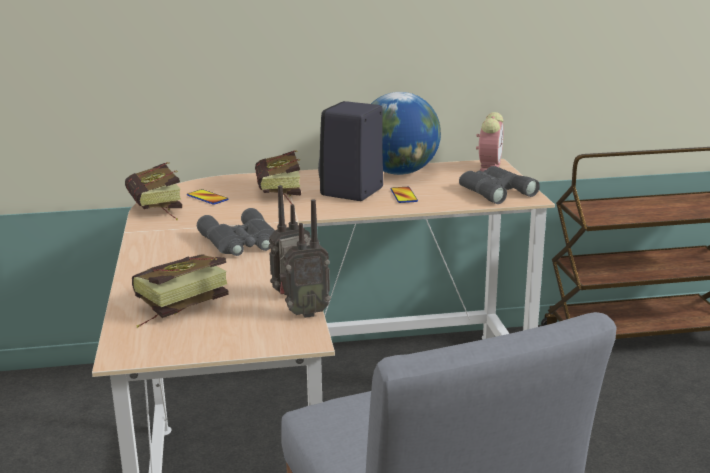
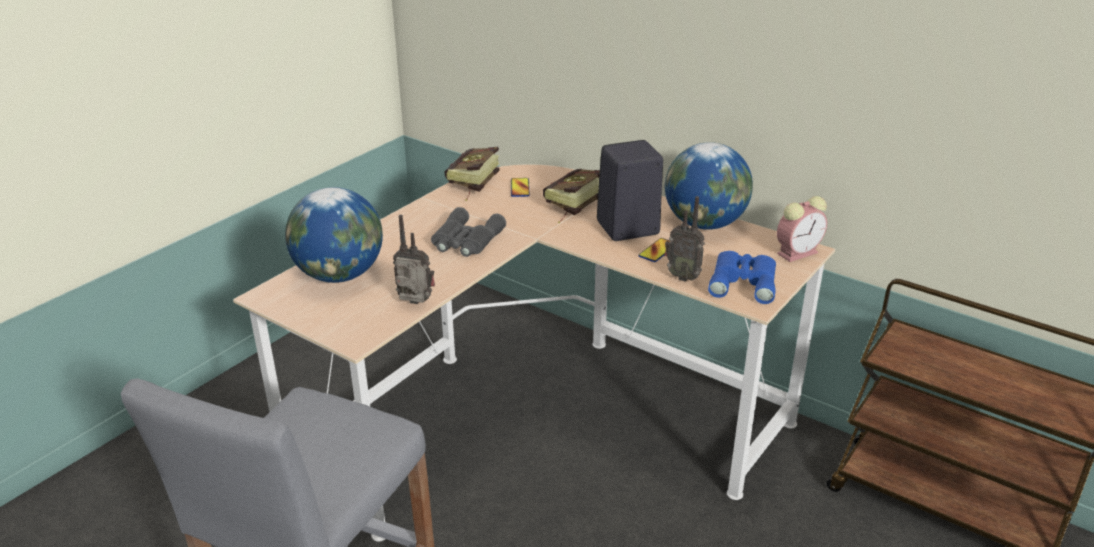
camera: 45 degrees right, 10 degrees up
(174, 307) = (340, 275): book -> globe
(304, 313) = (392, 321): radio -> radio (683, 276)
(494, 191) = (743, 281): grey binoculars -> blue binoculars

